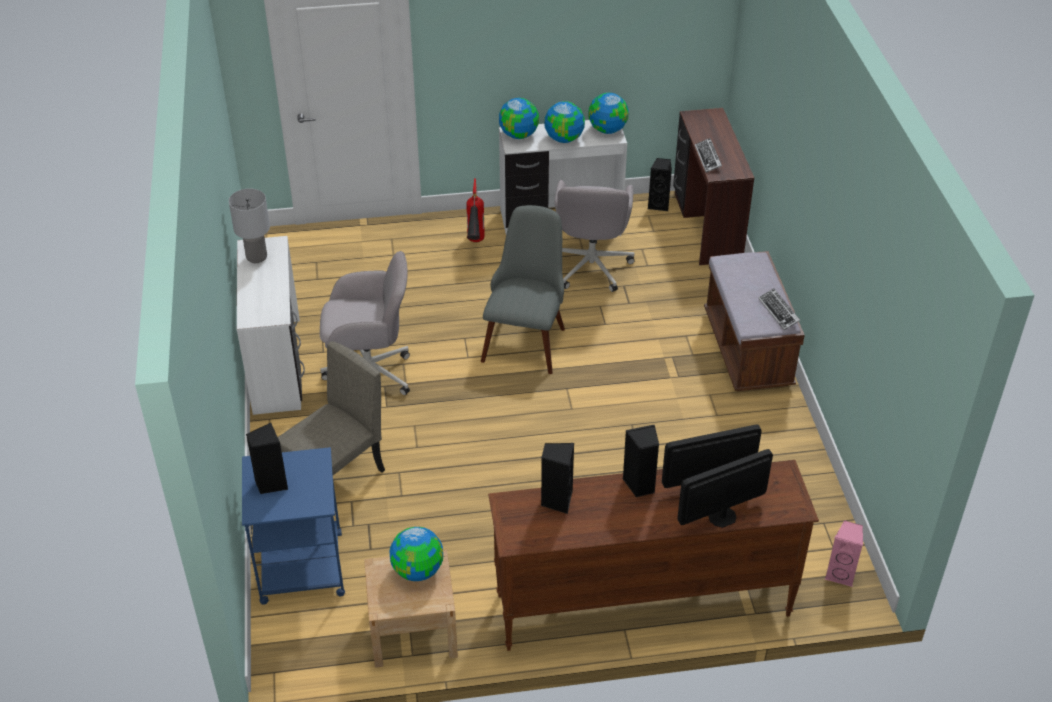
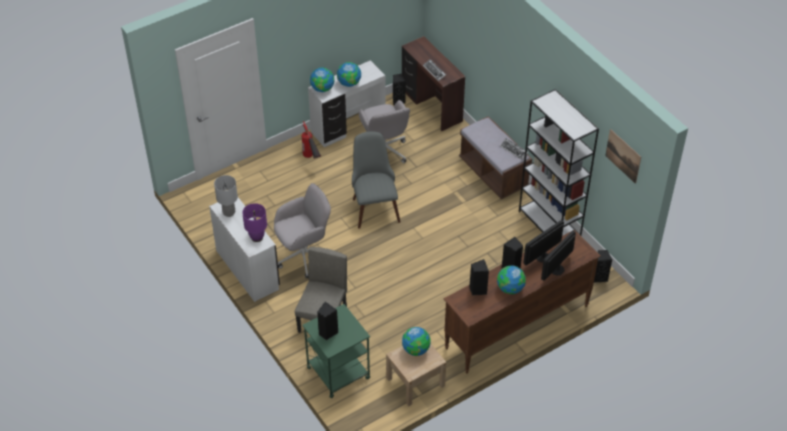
camera: 25 degrees left, 5 degrees up
(270, 304) = (257, 237): none -> purple table lamp
(301, 566) = (338, 371): blue cart -> green cart
(607, 130) = (369, 70): globe -> globe (510, 288)
(797, 460) = (549, 226): none -> white bookcase
(841, 574) = (599, 277): pink speaker -> black speaker
(918, 341) = (623, 156): none -> picture

